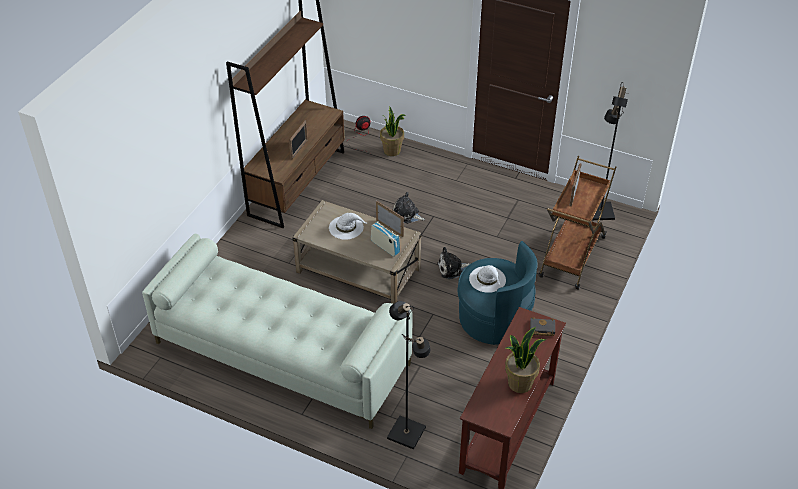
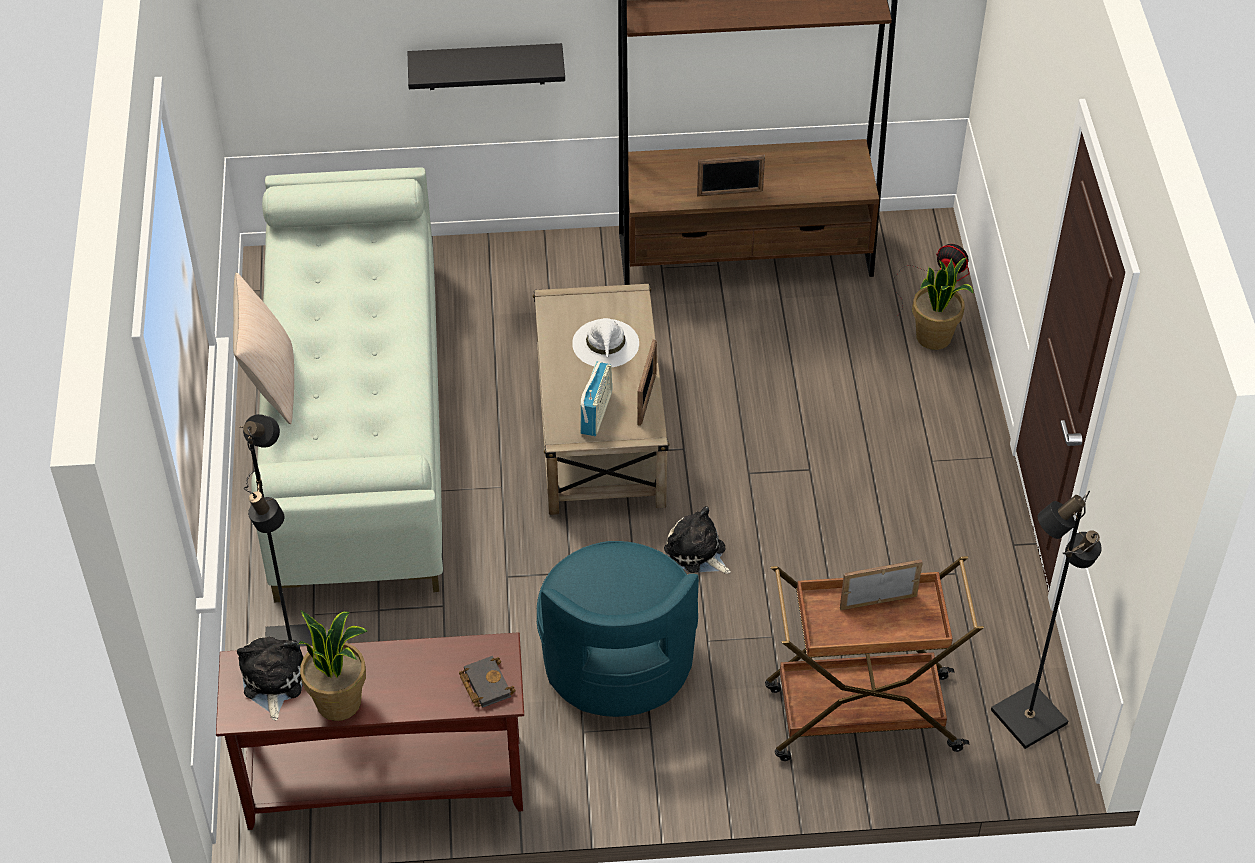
camera: 60 degrees right, 5 degrees up
(189, 164) = (486, 66): none -> black shelf
(277, 349) = (270, 383): none -> beige pillow
(406, 215) = (783, 432): plush toy -> plush toy (272, 681)
(488, 279) = (611, 582): white hat -> none

